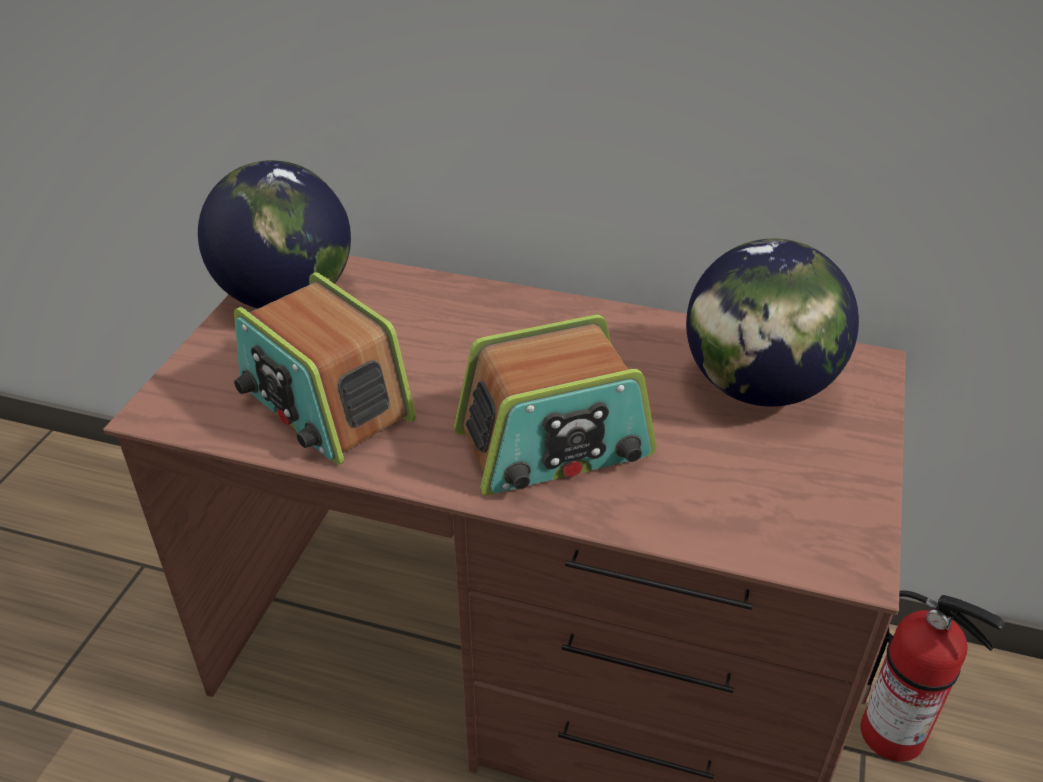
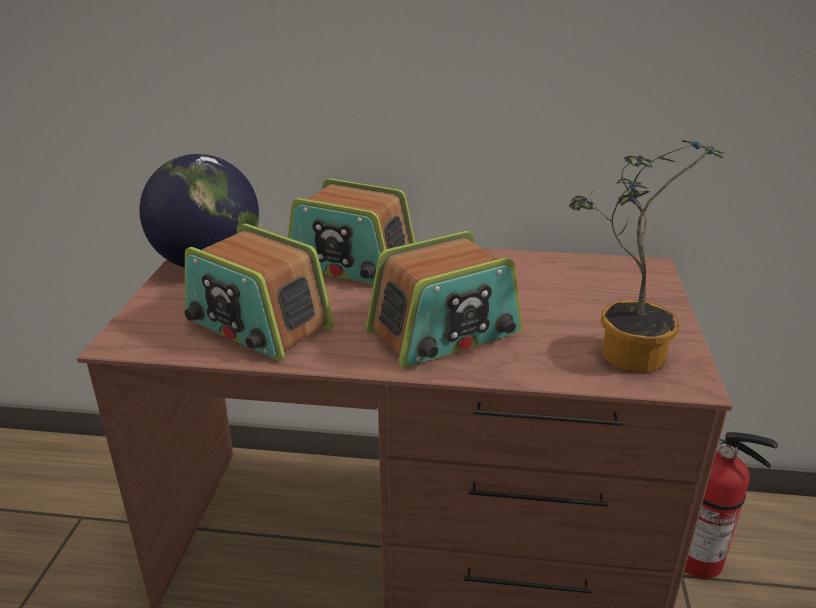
camera: 10 degrees left, 10 degrees down
(466, 317) = (351, 264): none -> radio
(757, 387) = (579, 286): globe -> none
(781, 505) = (623, 352): none -> potted plant

